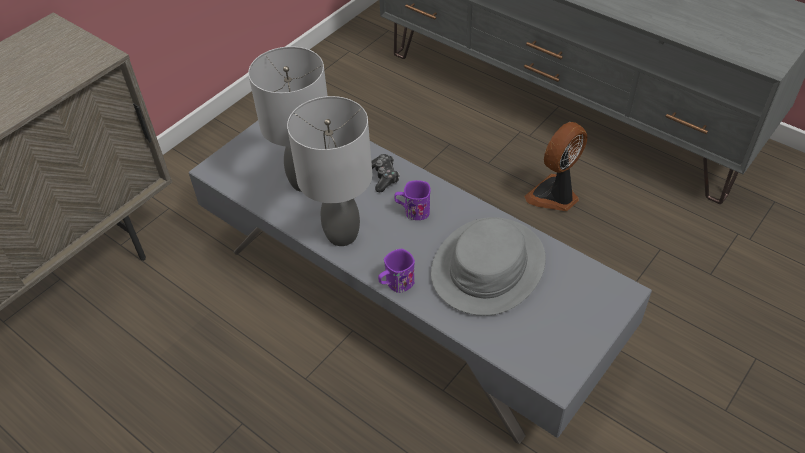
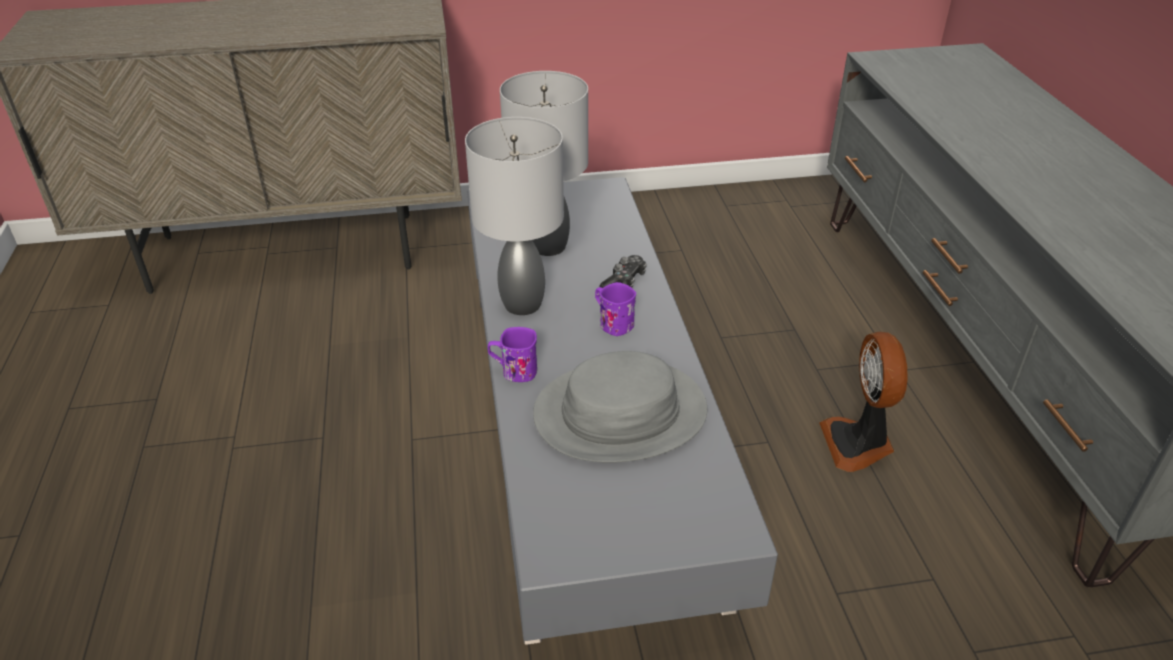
camera: 40 degrees right, 10 degrees down
(555, 196) = (858, 444): fan -> fan turned 90 degrees counterclockwise

